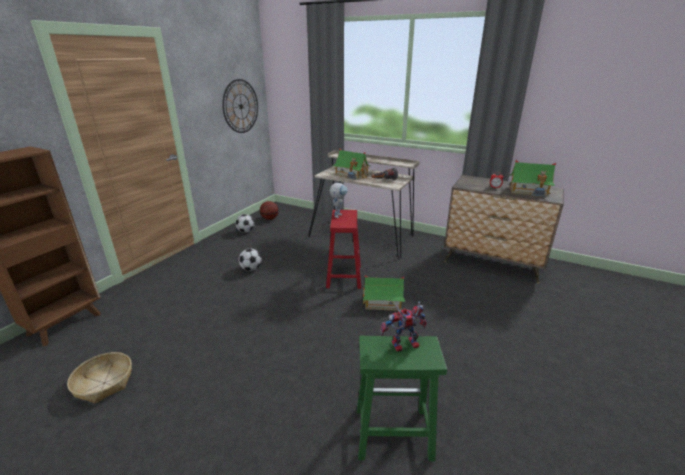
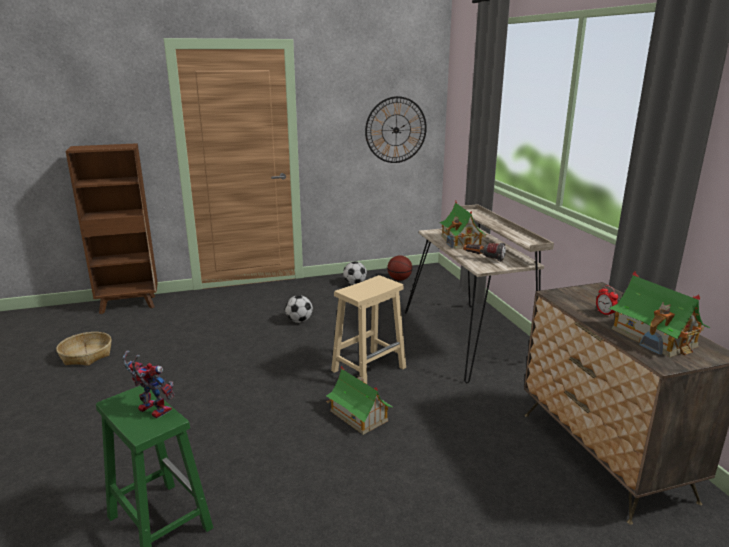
camera: 45 degrees right, 5 degrees down
(338, 215) = (371, 282): toy robot -> none
(344, 276) = (369, 369): red stool -> beige stool

